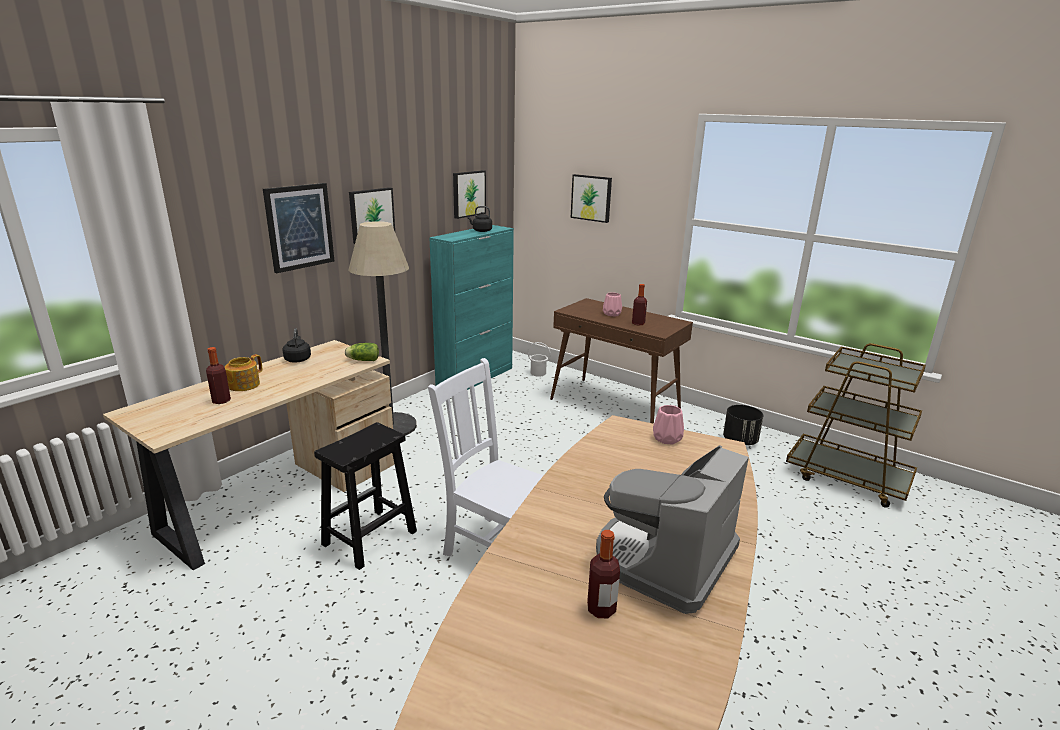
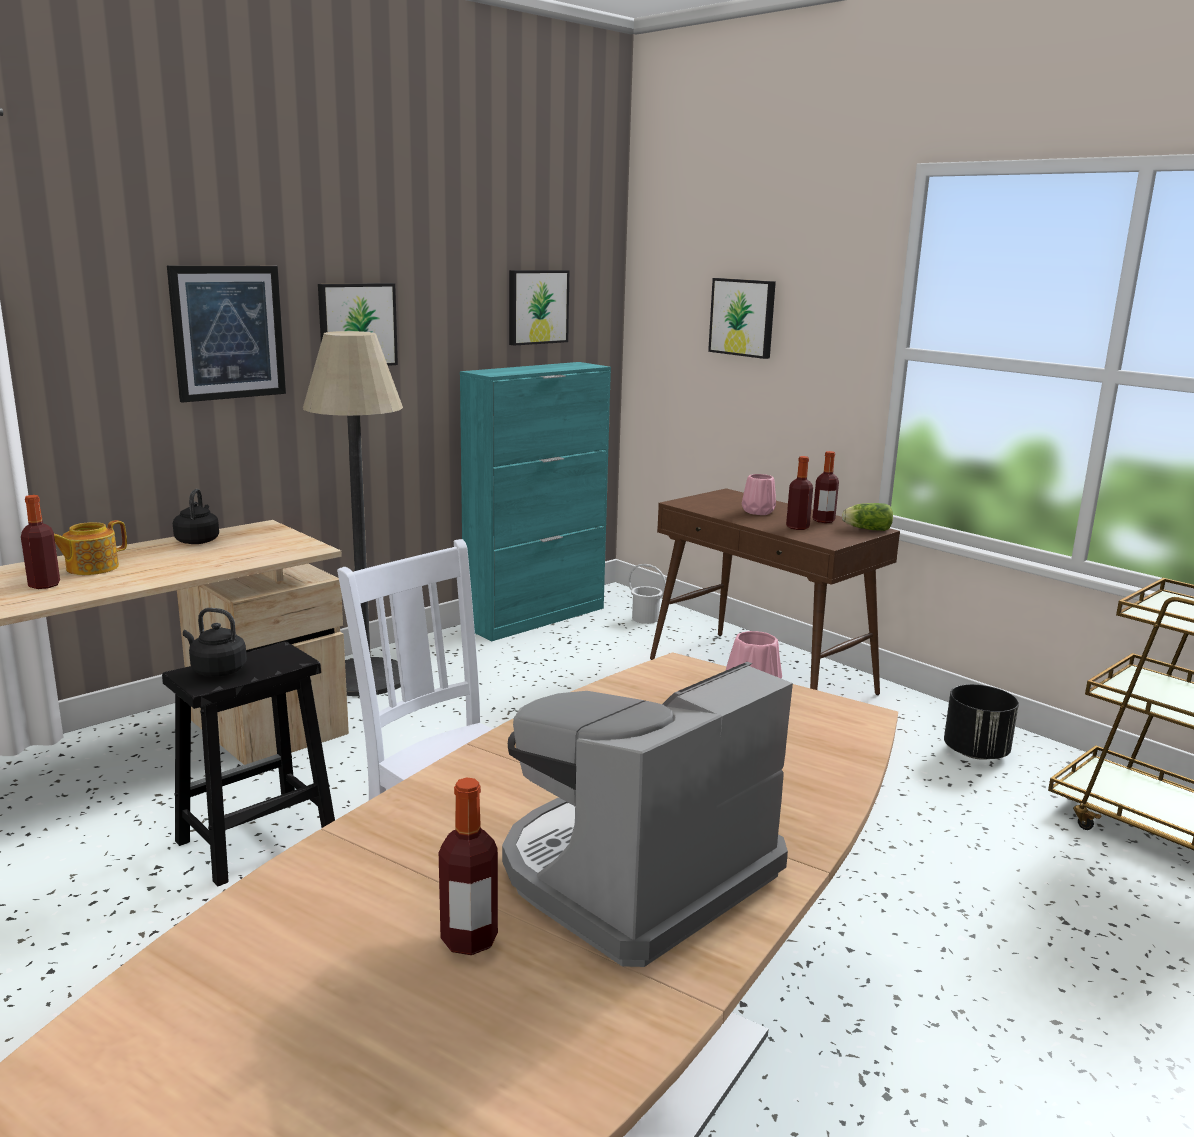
camera: 10 degrees right, 5 degrees down
(362, 360) = (297, 548): lettuce -> lettuce (865, 529)
(481, 231) = (552, 367): black kettle -> black kettle (216, 670)
(649, 318) = (823, 520): none -> bottle

